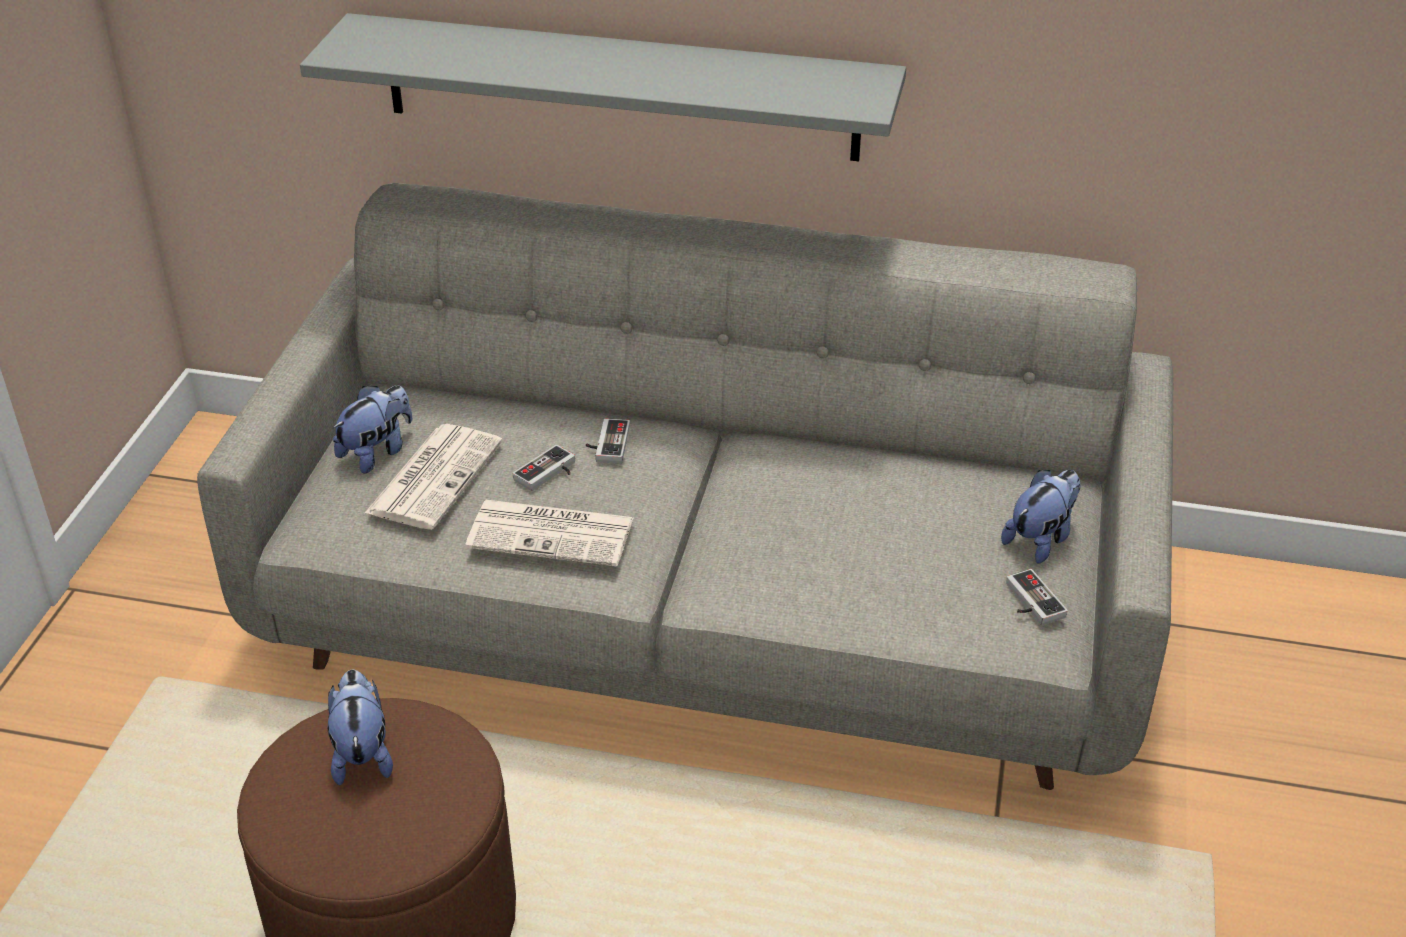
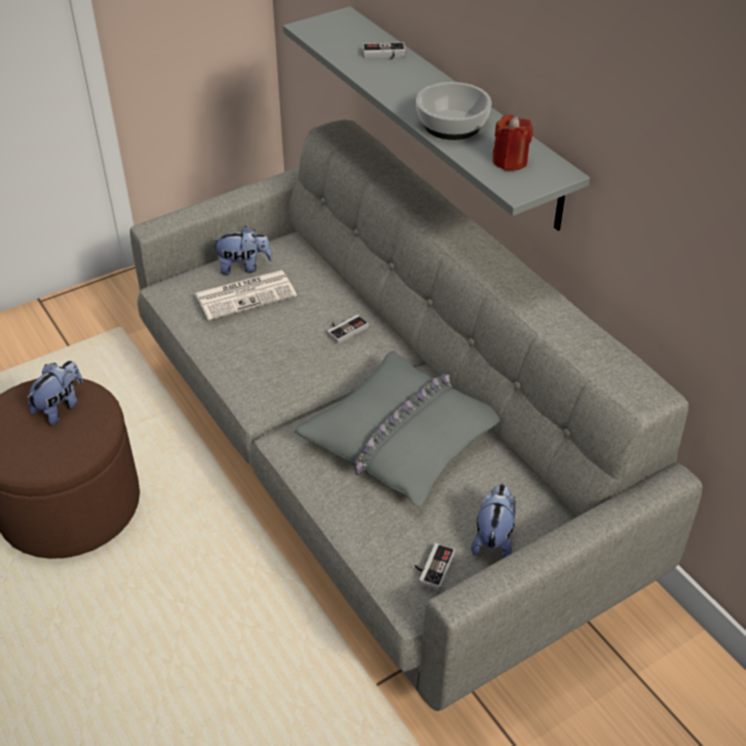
camera: 45 degrees right, 5 degrees up
(549, 474) = (295, 327): game controller -> game controller (384, 55)
(553, 533) = (256, 358): newspaper -> none
(695, 79) = (452, 125): none -> bowl
(812, 86) = (510, 161): none -> red candle
(828, 509) = (402, 438): none -> grey pillow
(1041, 539) = (493, 538): plush toy -> plush toy turned 75 degrees counterclockwise

